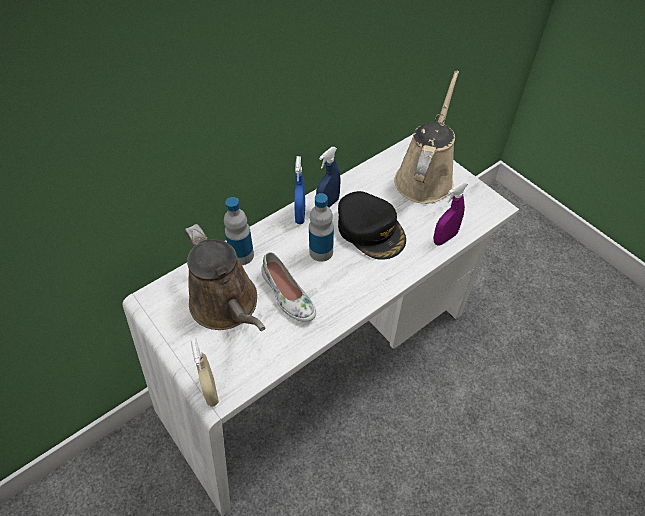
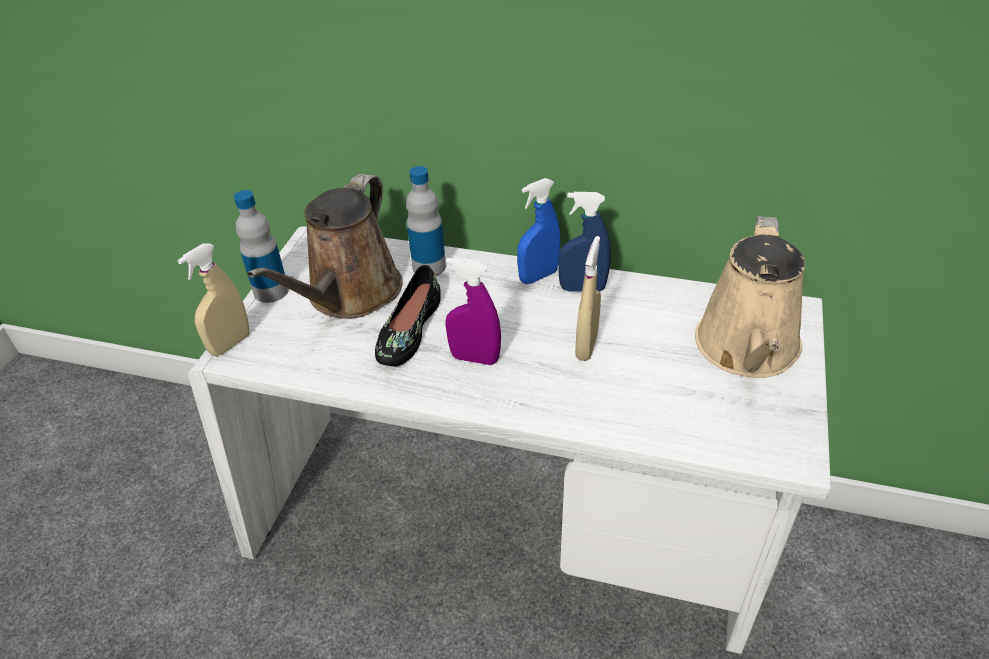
camera: 55 degrees right, 10 degrees down
(287, 295) = (408, 330): white shoe -> black shoe
(321, 252) = (501, 322): bottle -> bottle (271, 291)
(371, 230) = (586, 346): black cap -> beige spray bottle
(425, 177) = (747, 350): beige watering can -> beige watering can turned 120 degrees clockwise
(445, 238) = (659, 426): purple spray bottle -> purple spray bottle (475, 358)

